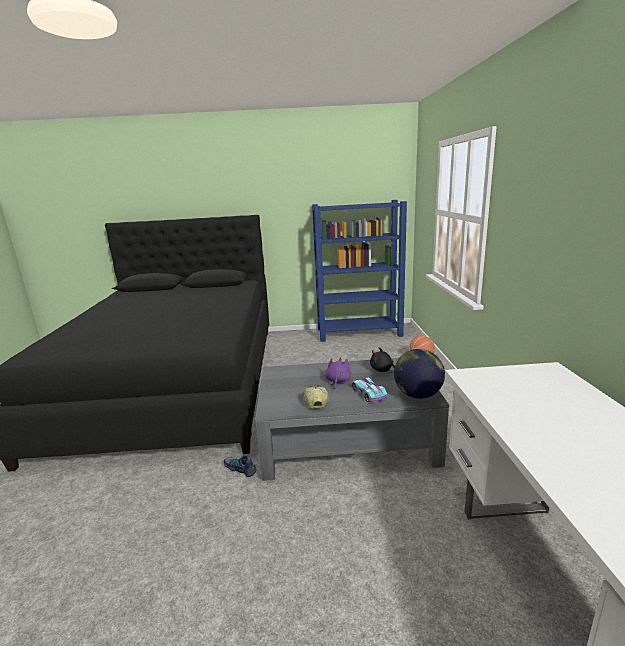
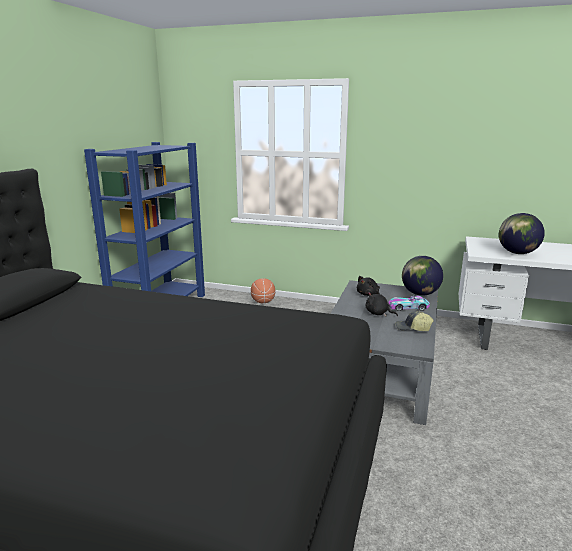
camera: 70 degrees left, 0 degrees up
(240, 468) = (401, 436): shoe -> none
(337, 381) = (378, 313): purple plush toy -> black plush toy
(513, 400) = (517, 253): none -> globe

